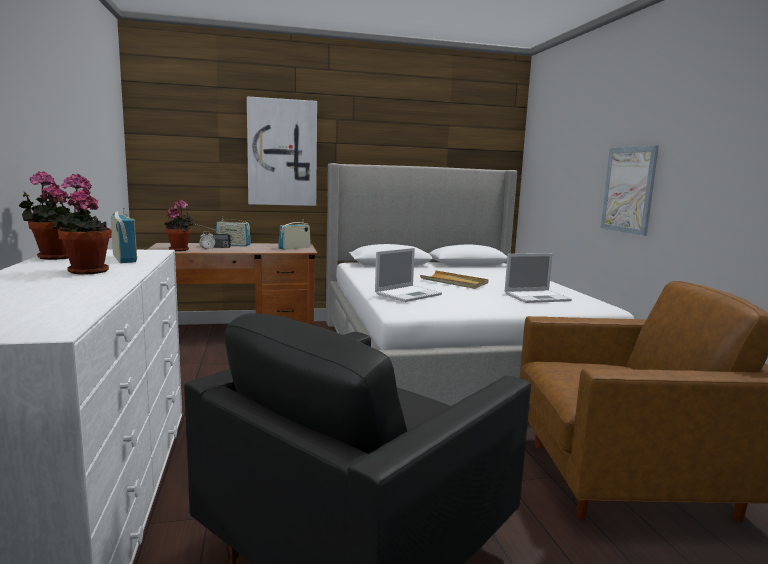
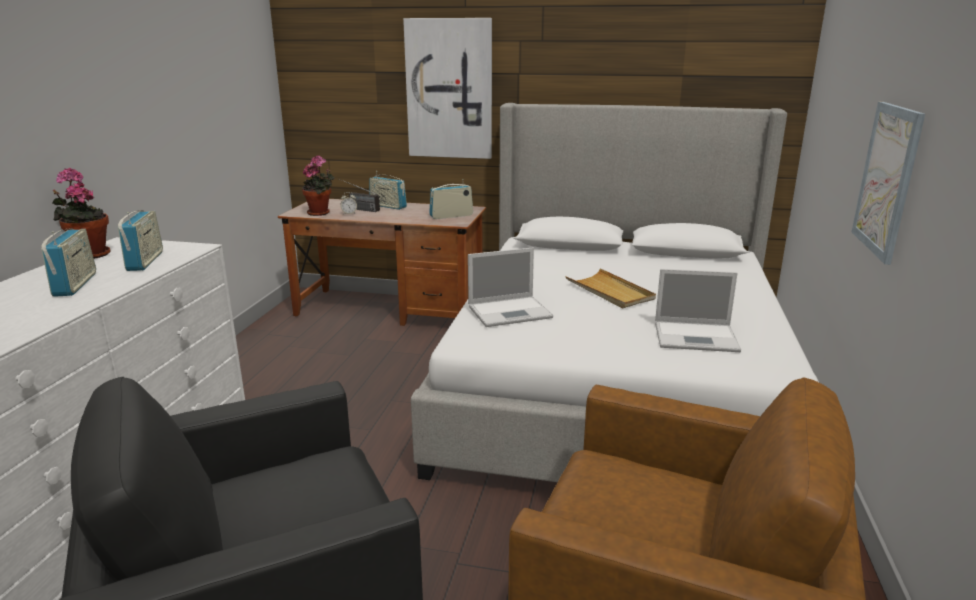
camera: 25 degrees right, 10 degrees up
(85, 271) = (75, 285): potted plant -> radio

